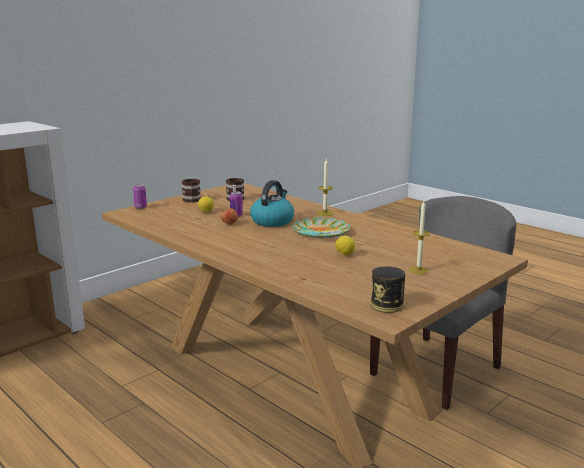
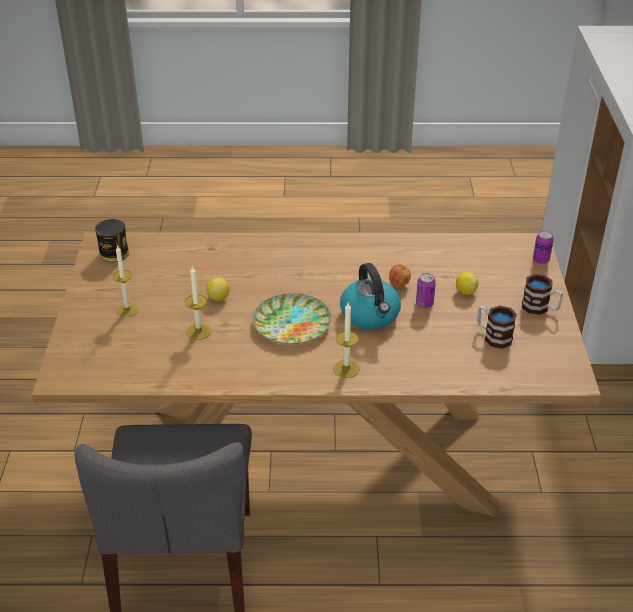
camera: 135 degrees right, 20 degrees up
(382, 246) = (198, 331): none -> candle

